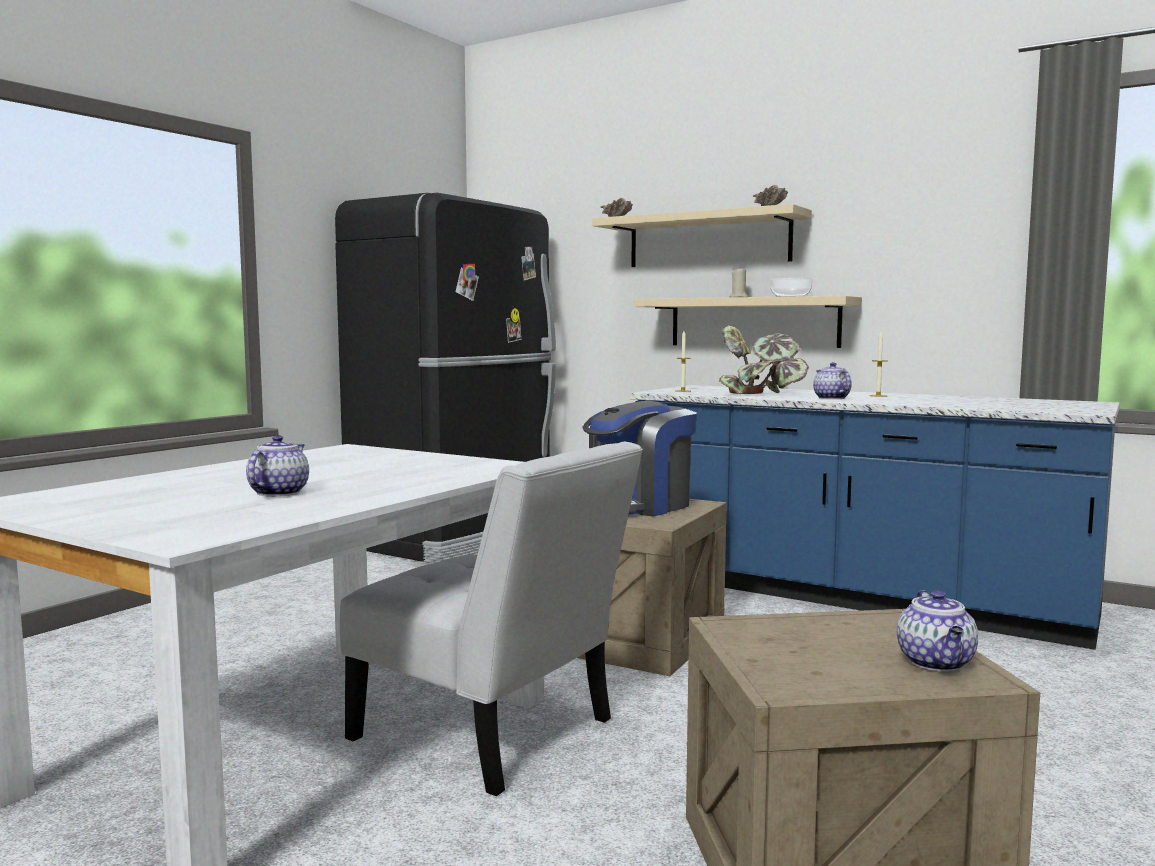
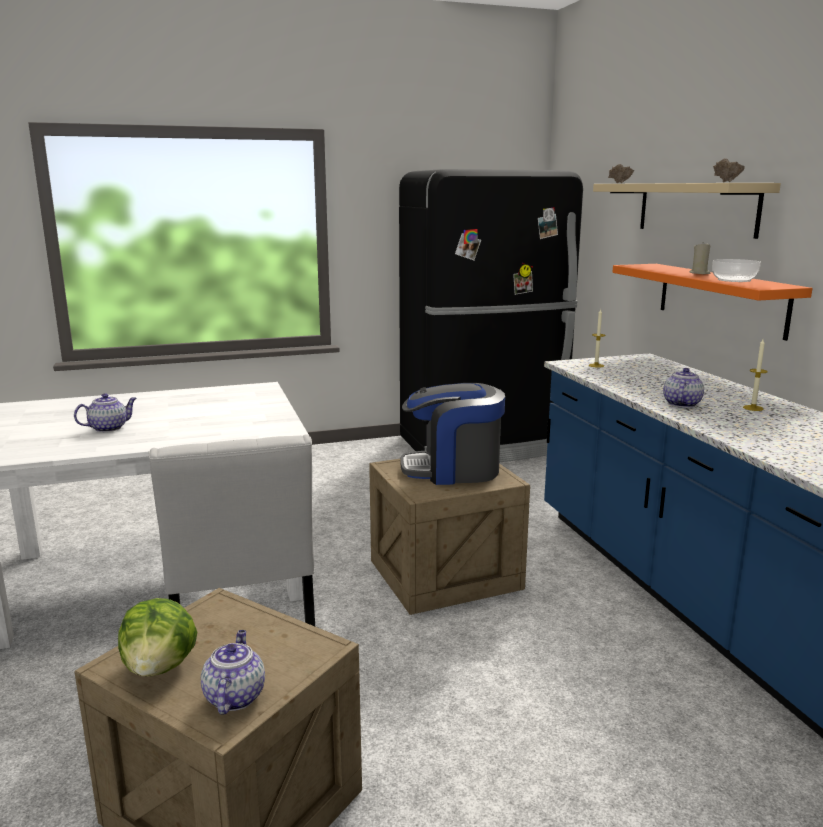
camera: 40 degrees right, 10 degrees up
(753, 322) = (720, 298): beige shelf -> orange shelf
(762, 394) = (644, 384): potted plant -> none
(822, 674) = (160, 667): none -> lettuce
(937, 663) = (234, 696): teapot -> teapot turned 135 degrees clockwise

